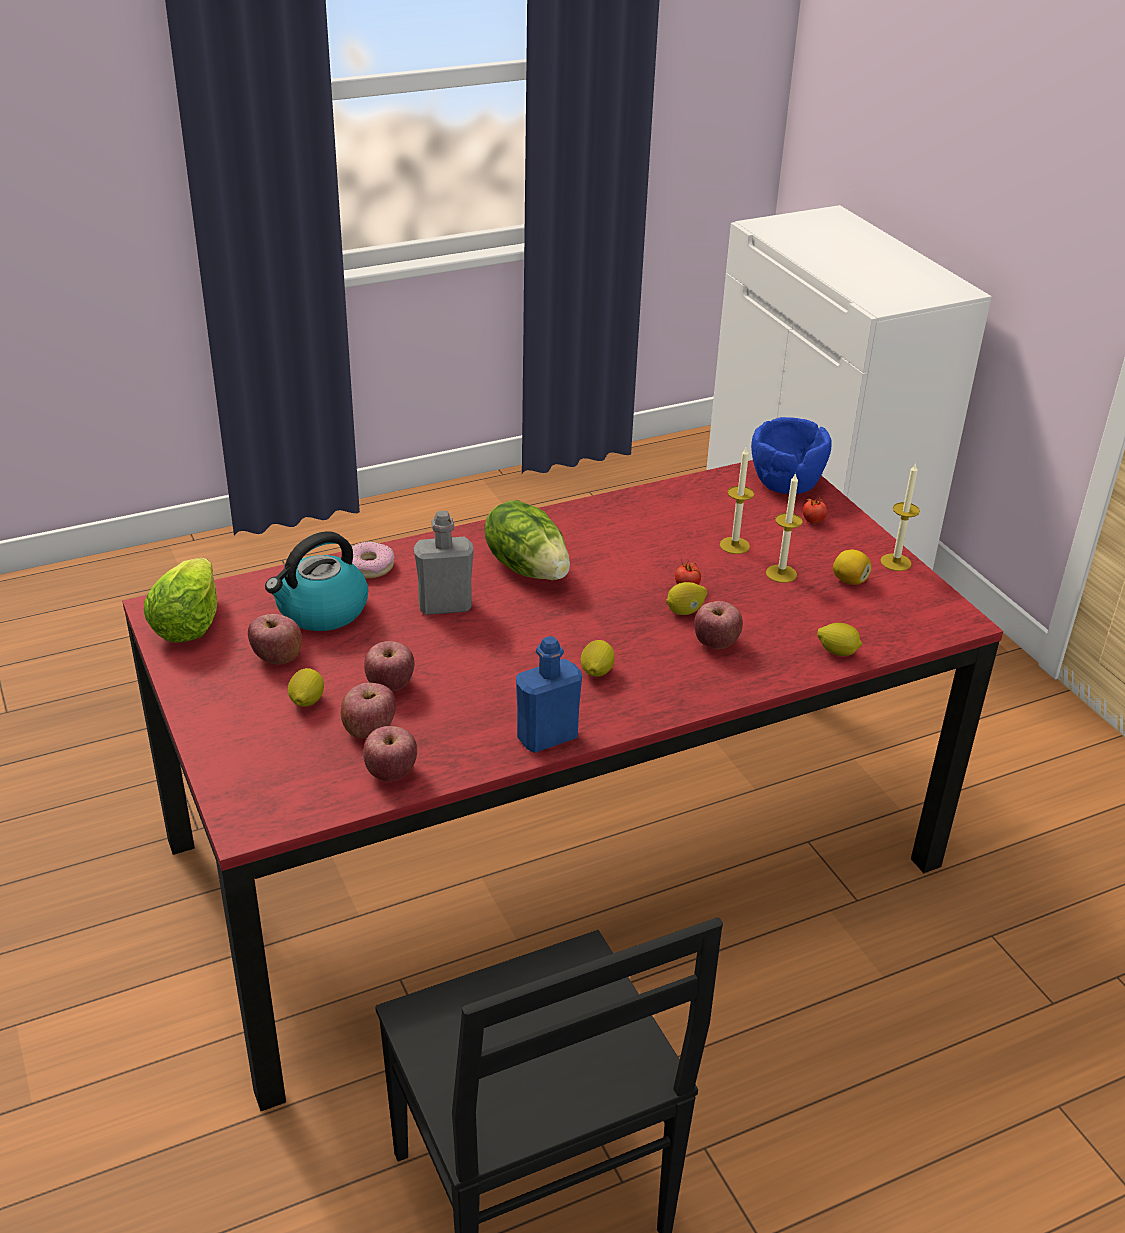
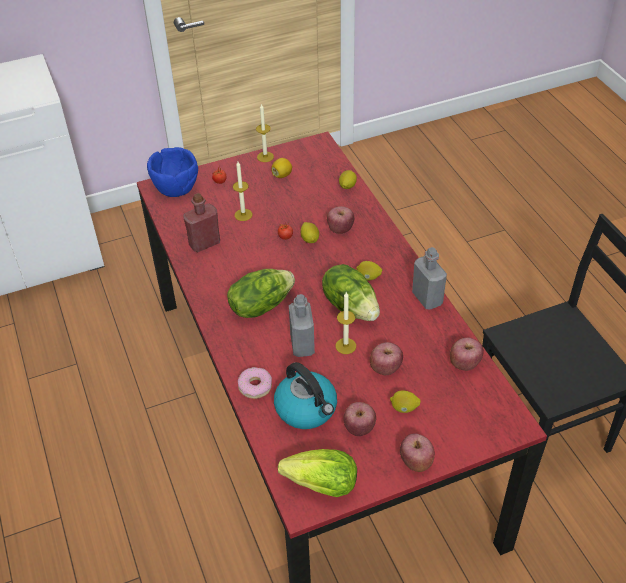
camera: 85 degrees left, 10 degrees up
(369, 729) = (428, 376): apple -> apple (416, 462)
(527, 653) = (351, 306): none -> lettuce
(547, 737) = (427, 298): blue bottle -> grey bottle
(660, 514) = (204, 243): none -> red bottle
(781, 573) = (274, 199): candle -> candle (345, 346)

